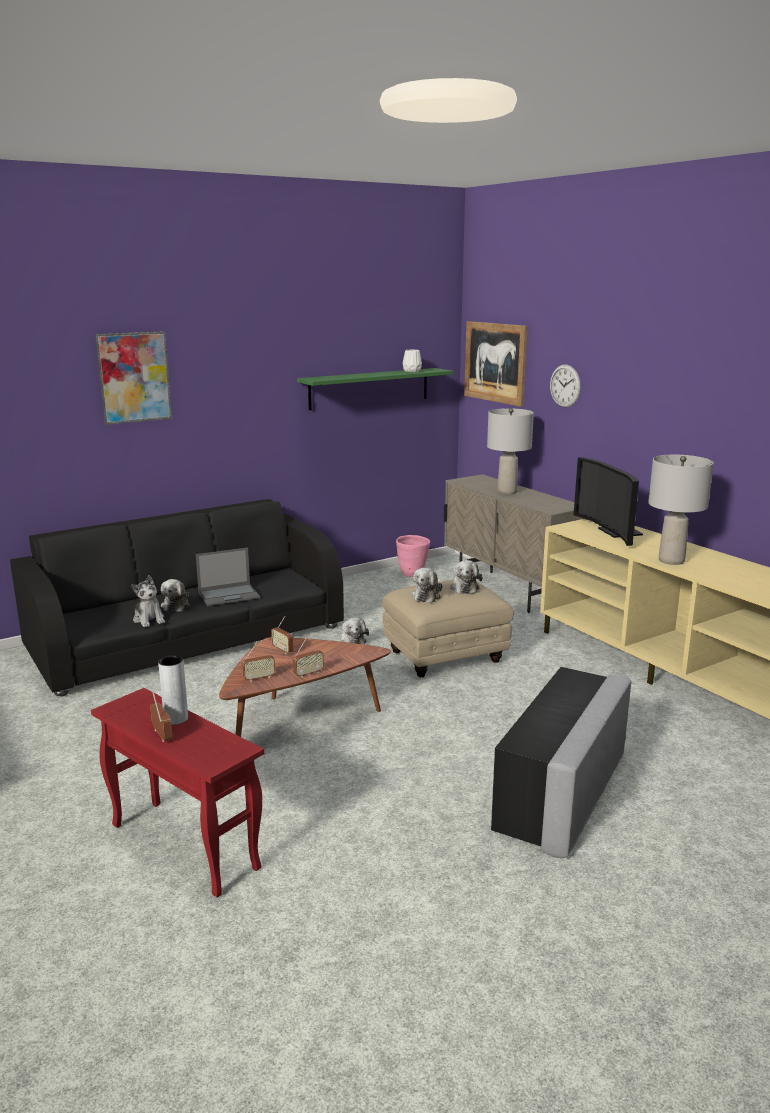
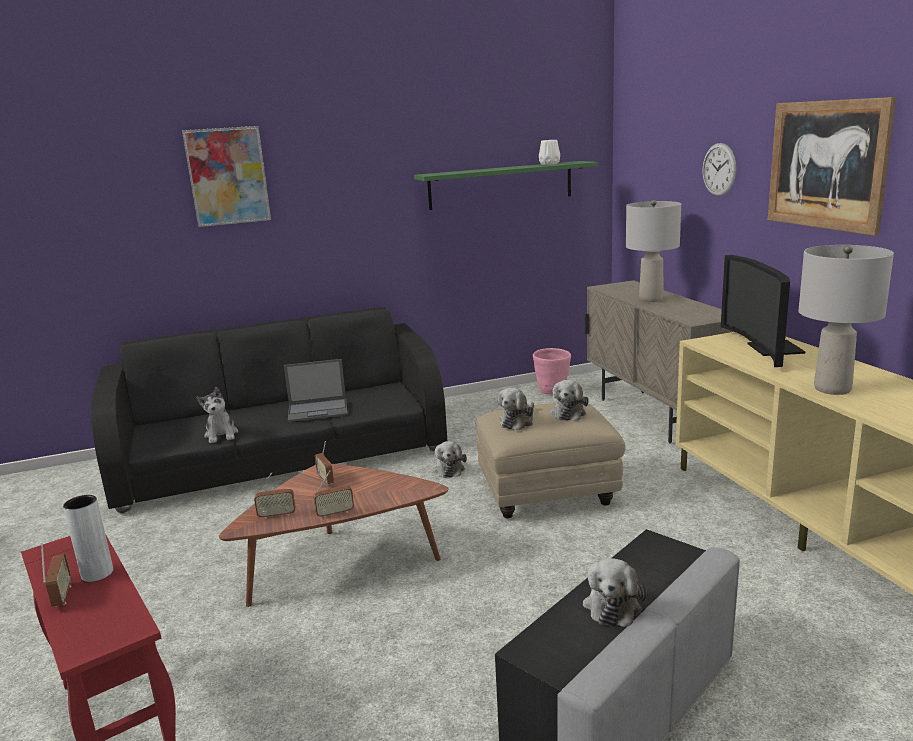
camera: 15 degrees right, 0 degrees up
(176, 605) = (259, 420): plush toy -> plush toy (612, 605)
(495, 362) = (646, 150): picture -> picture (826, 165)

